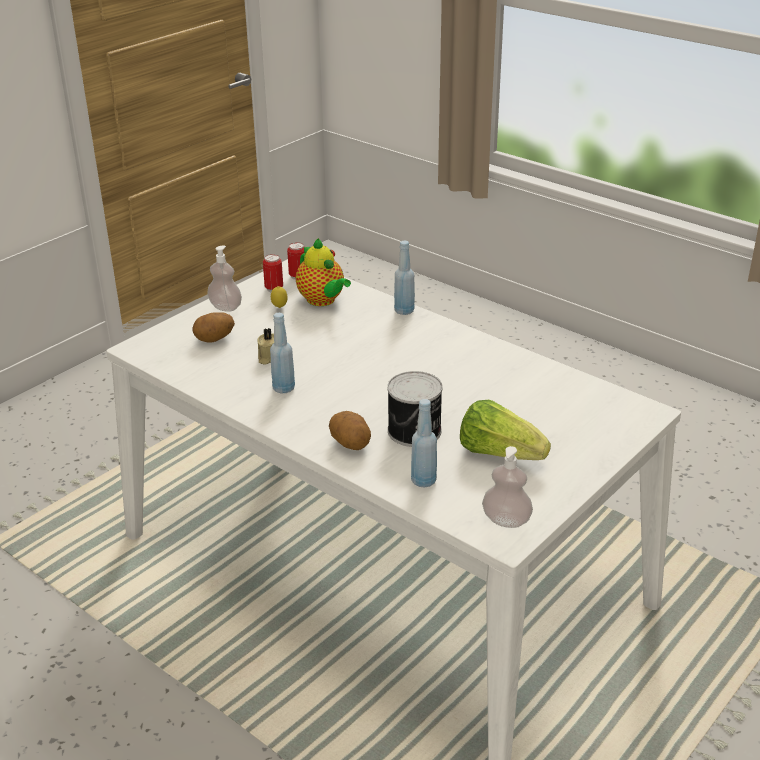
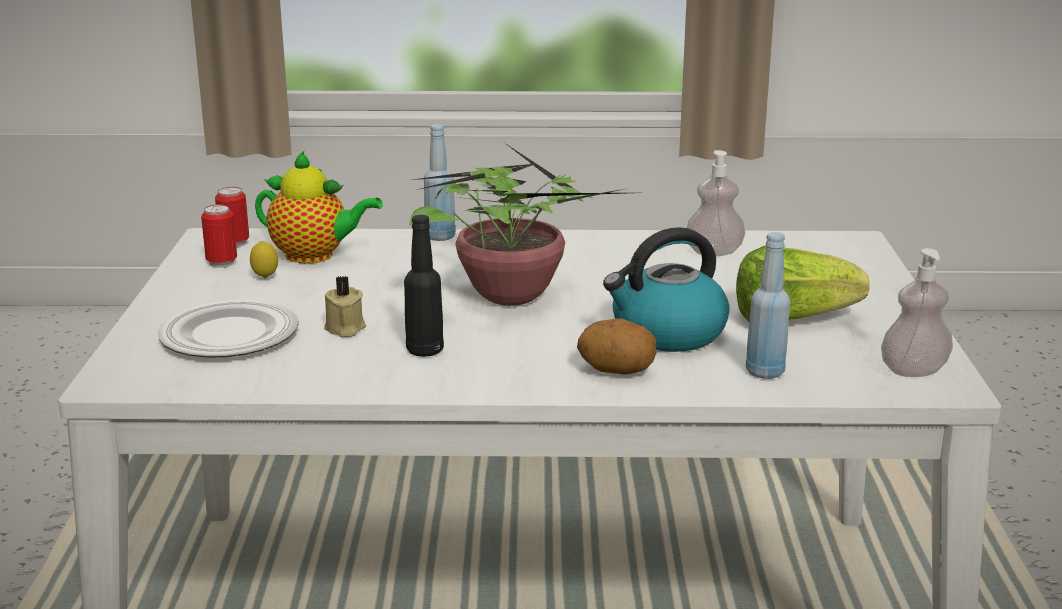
camera: 40 degrees left, 10 degrees down
(214, 339) = (227, 335): potato -> plate
(225, 307) = (181, 299): soap dispenser -> soap dispenser (714, 252)
(283, 388) = (424, 350): blue bottle -> black bottle
(379, 367) = (510, 293): none -> potted plant
(415, 431) = (667, 334): can -> kettle

